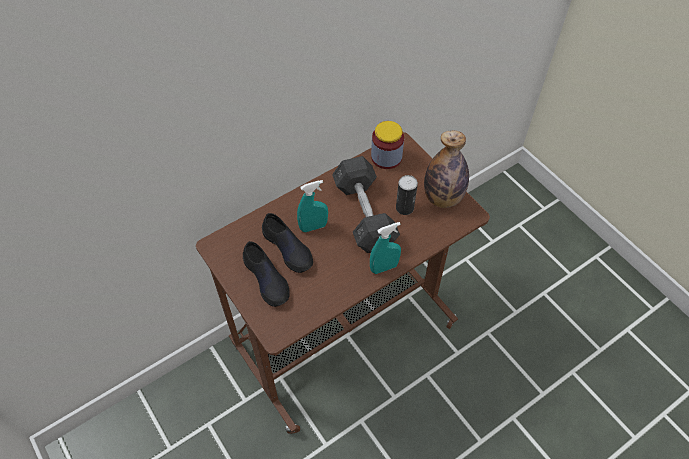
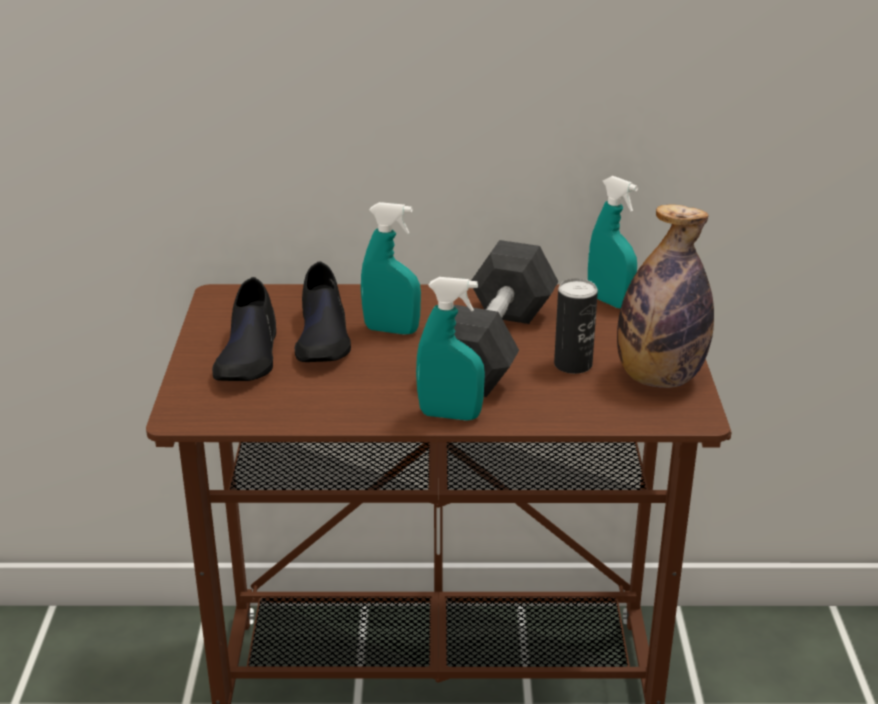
camera: 35 degrees right, 25 degrees down
(386, 157) = (609, 301): jar -> turquoise spray bottle

